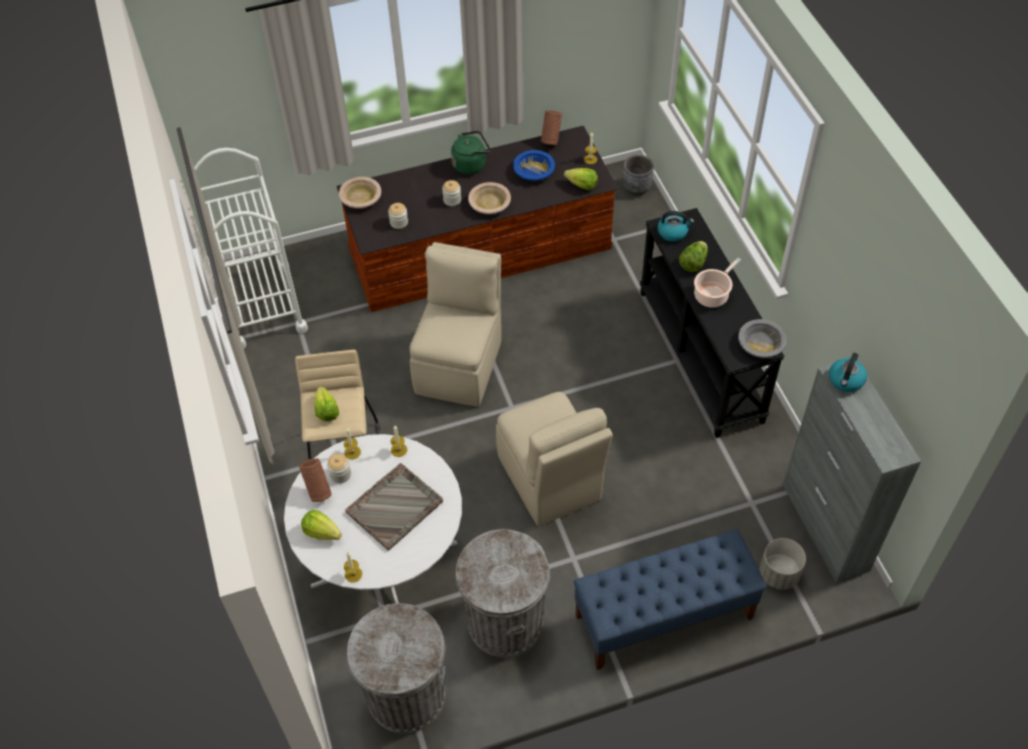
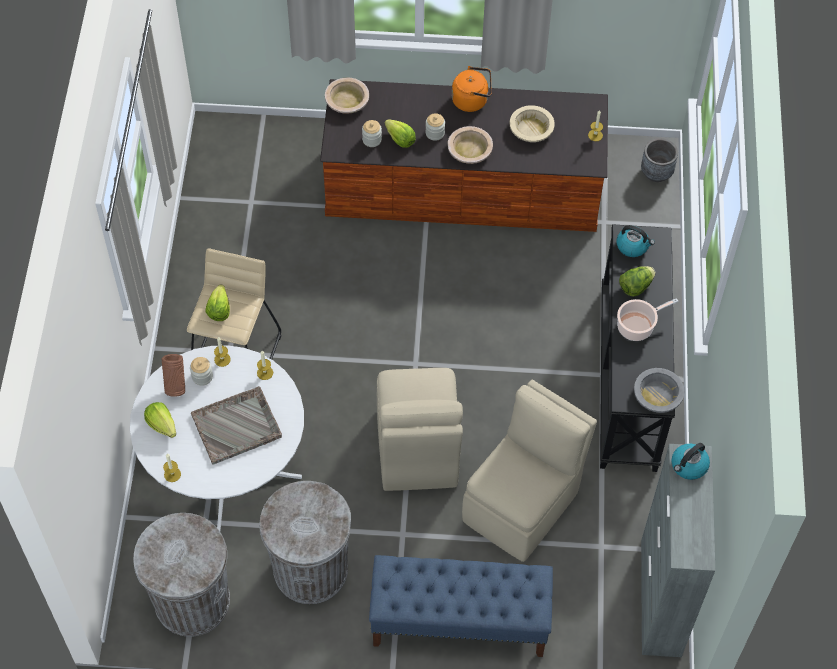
camera: 20 degrees right, 5 degrees up
(262, 306) = (225, 173): white cart -> none
(460, 364) = (386, 301): beige chair -> beige chair (523, 504)
(471, 164) = (472, 100): green kettle -> orange kettle
(534, 171) = (531, 129): blue bowl -> beige bowl
(551, 140) = (565, 100): brown vase -> none
(581, 185) = (572, 161): lettuce -> lettuce (400, 140)
(779, 574) = (591, 625): grey planter -> none

